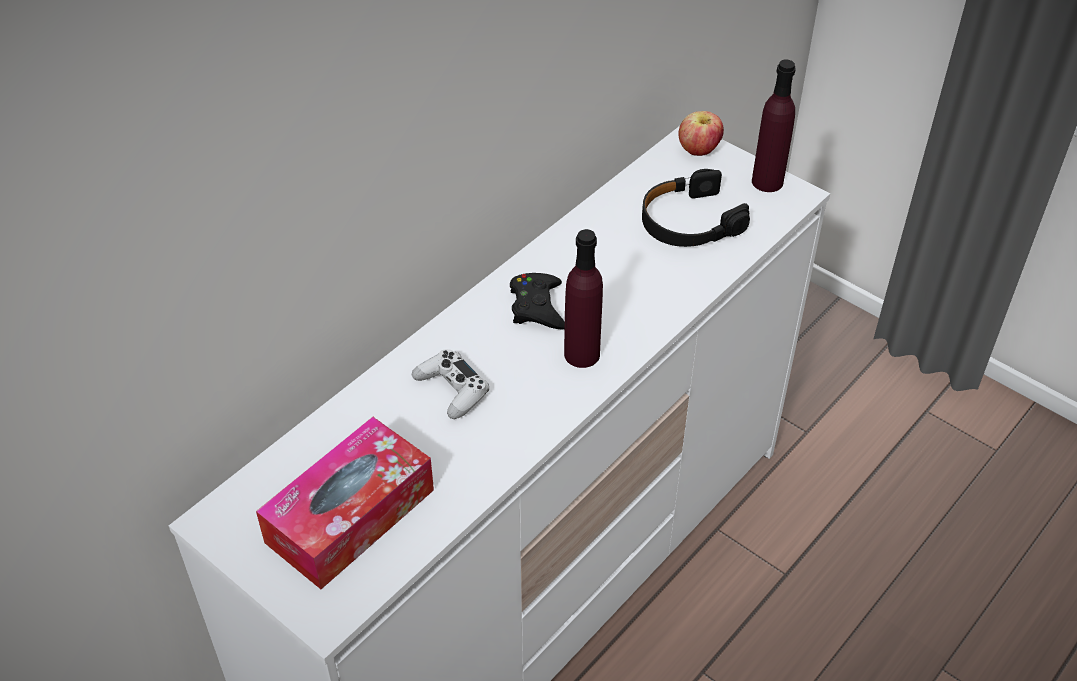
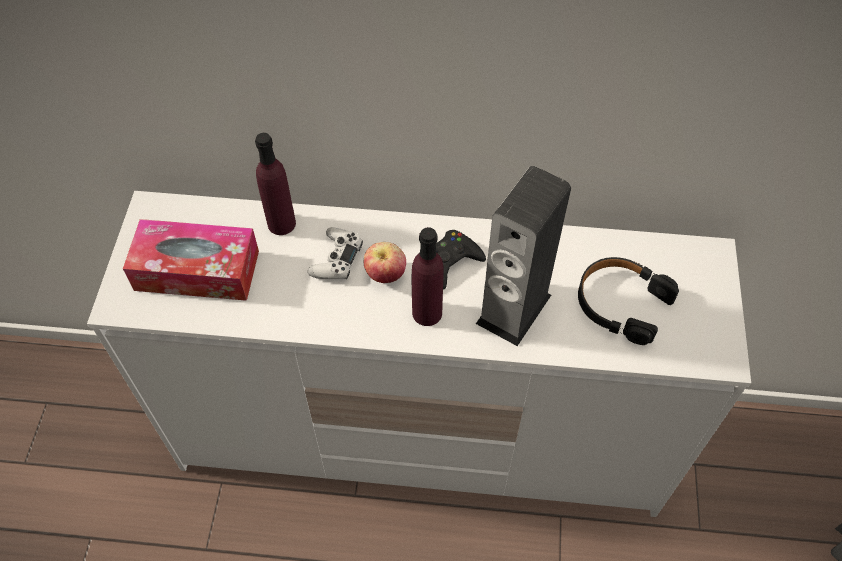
camera: 55 degrees right, 10 degrees up
(632, 292) = (514, 309): none -> speaker
(698, 150) = (708, 266): apple -> apple (385, 274)
(767, 182) = (718, 331): purple bottle -> purple bottle (281, 224)

